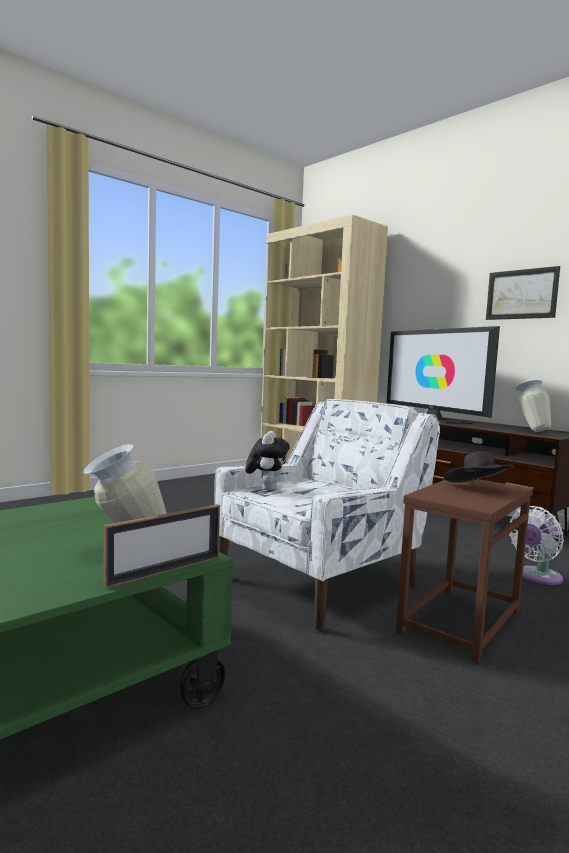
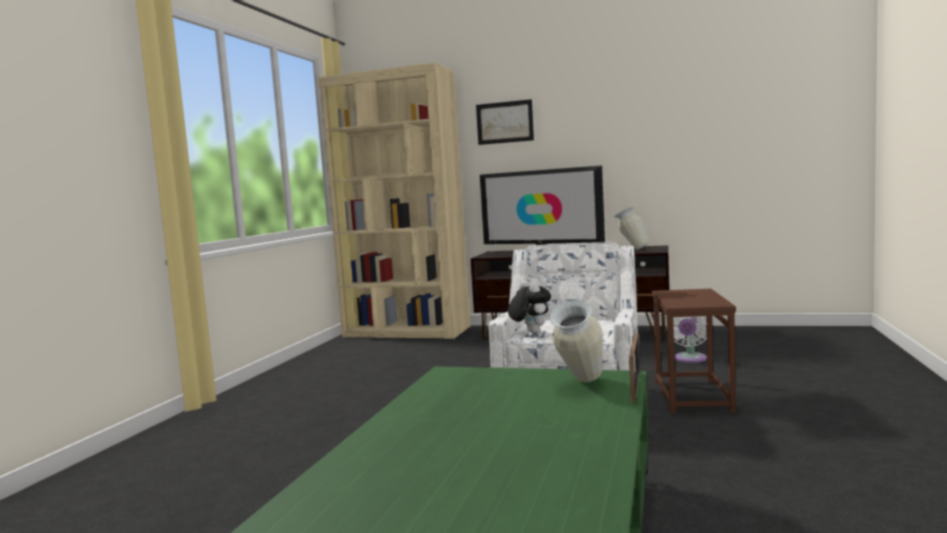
camera: 30 degrees left, 0 degrees up
(477, 489) = (690, 295): black hat -> none
(521, 294) = (595, 135): picture -> picture (504, 122)

